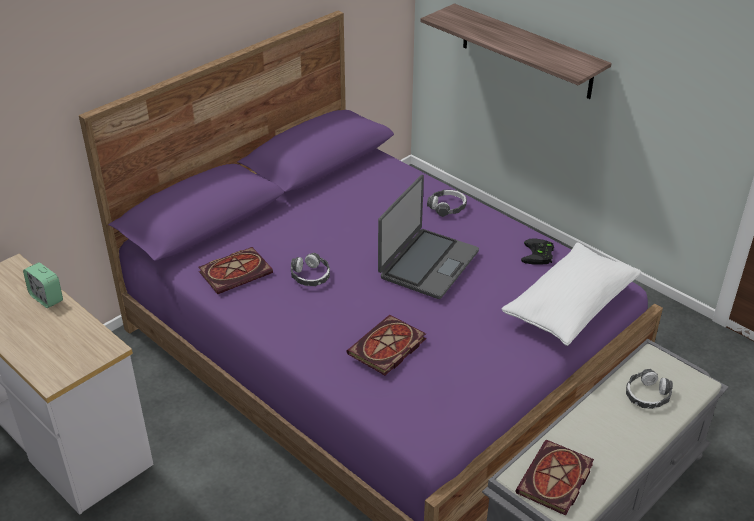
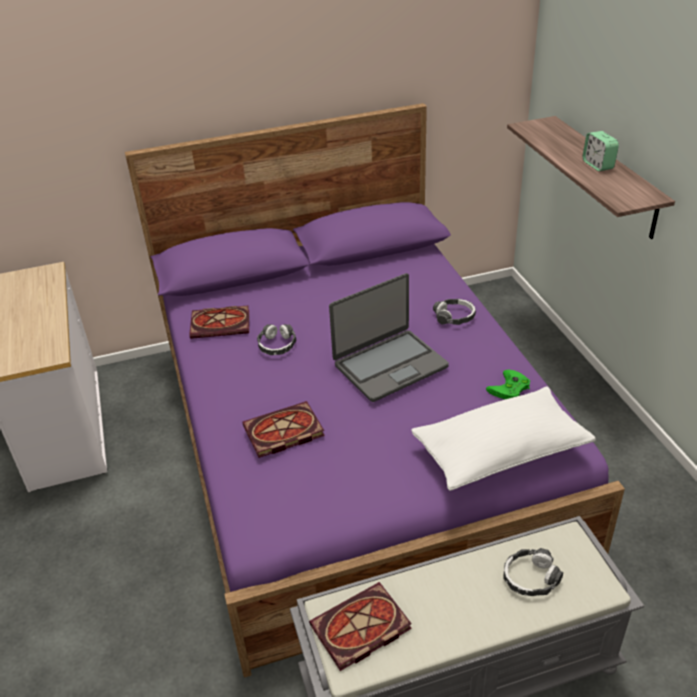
camera: 30 degrees right, 0 degrees up
(46, 298) = (49, 302): alarm clock -> alarm clock (598, 165)
(539, 255) = (509, 389): black game controller -> green game controller

